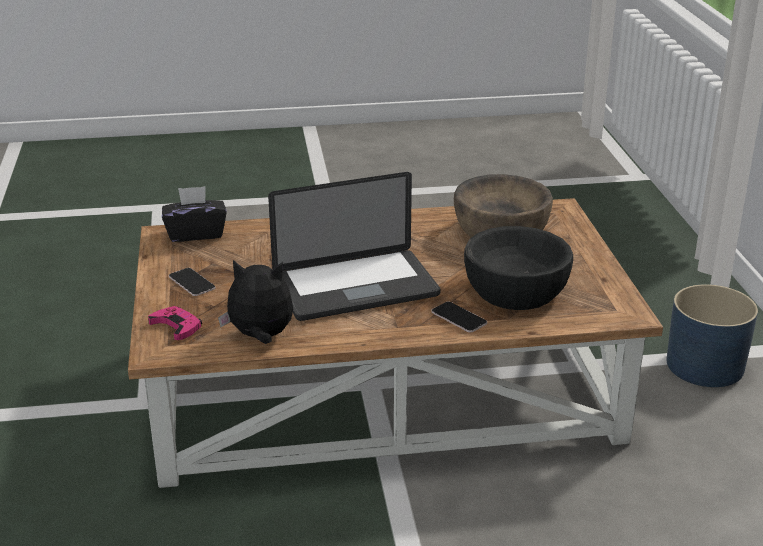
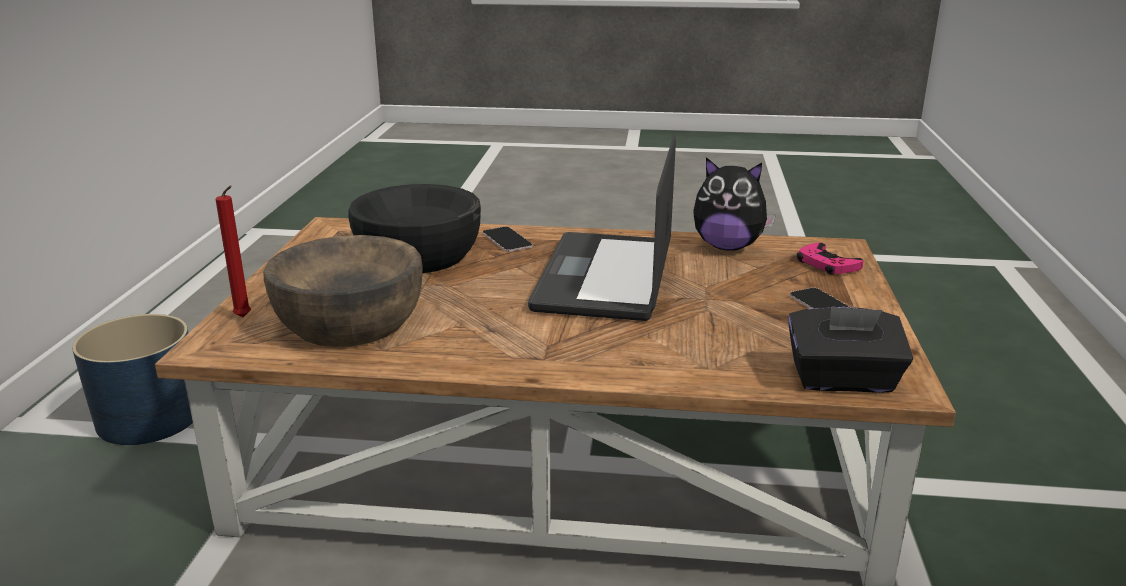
camera: 165 degrees left, 5 degrees down
(356, 287) = (605, 278): laptop -> laptop turned 75 degrees counterclockwise
(567, 226) = (244, 318): none -> red candle

